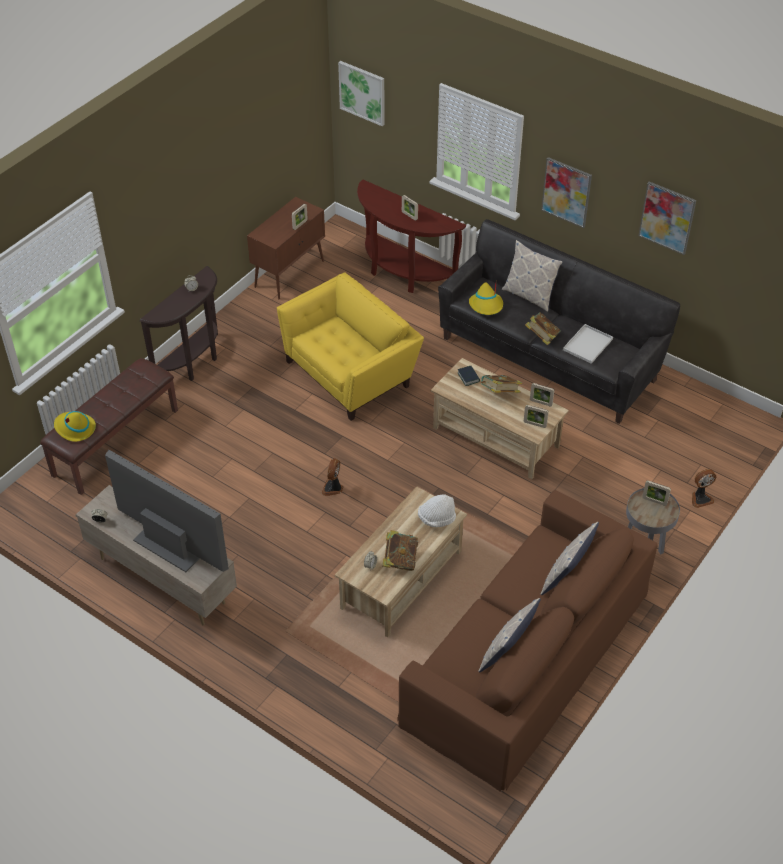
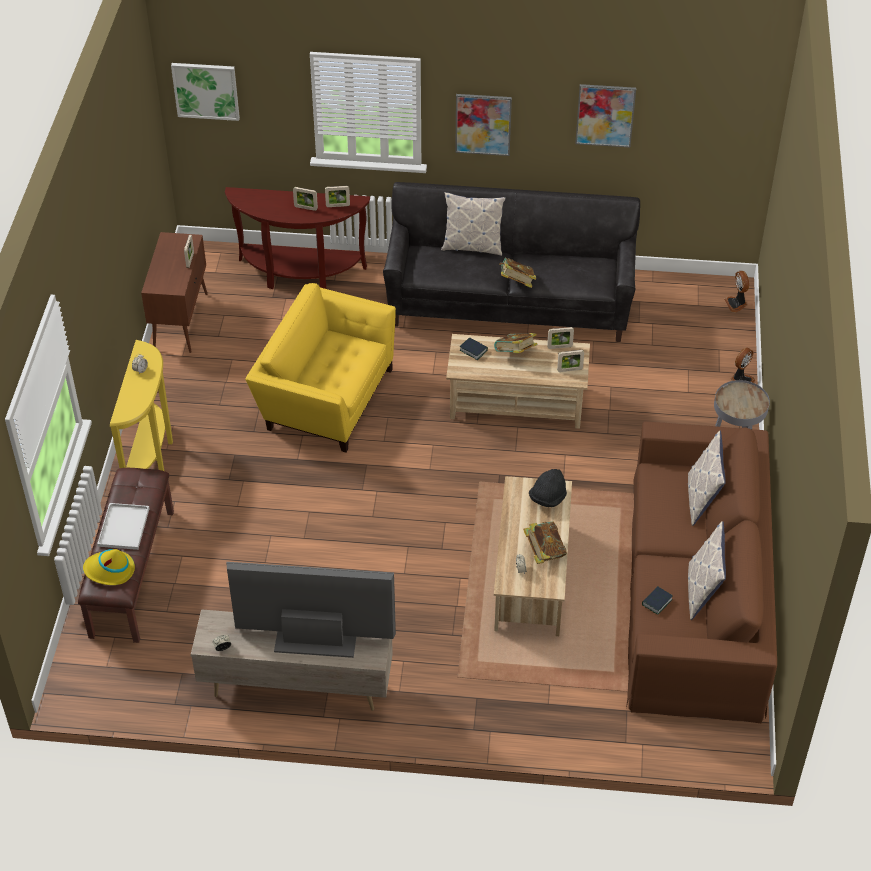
camera: 30 degrees left, 0 degrees up
(194, 363) = (152, 456): brown console table -> yellow console table
(333, 488) = (397, 520): fan -> fan (736, 304)
(351, 372) = (325, 397): yellow armchair -> yellow armchair turned 90 degrees counterclockwise
(436, 518) = (547, 498): white hat -> black hat
(461, 644) = (656, 602): none -> book
(486, 306) = (440, 272): yellow hat -> none
(587, 345) = (565, 273): white tray -> white tray (124, 528)
(654, 501) = (738, 394): picture frame -> picture frame (338, 205)

